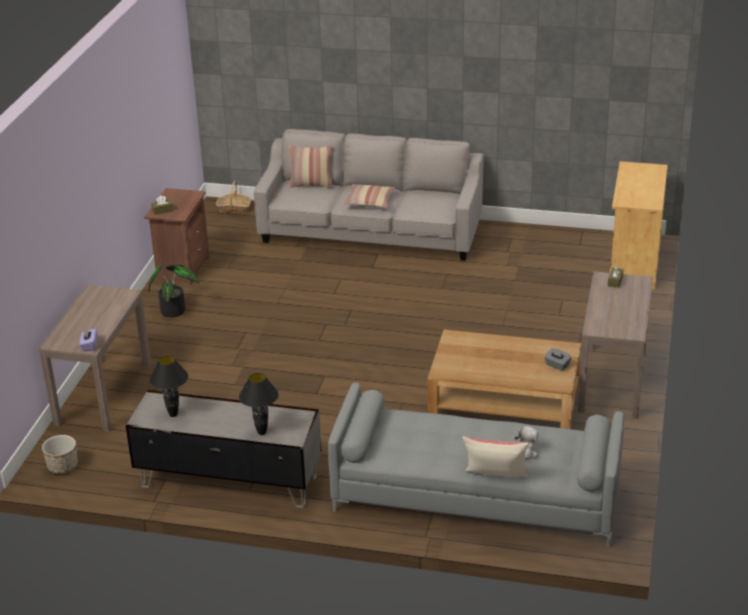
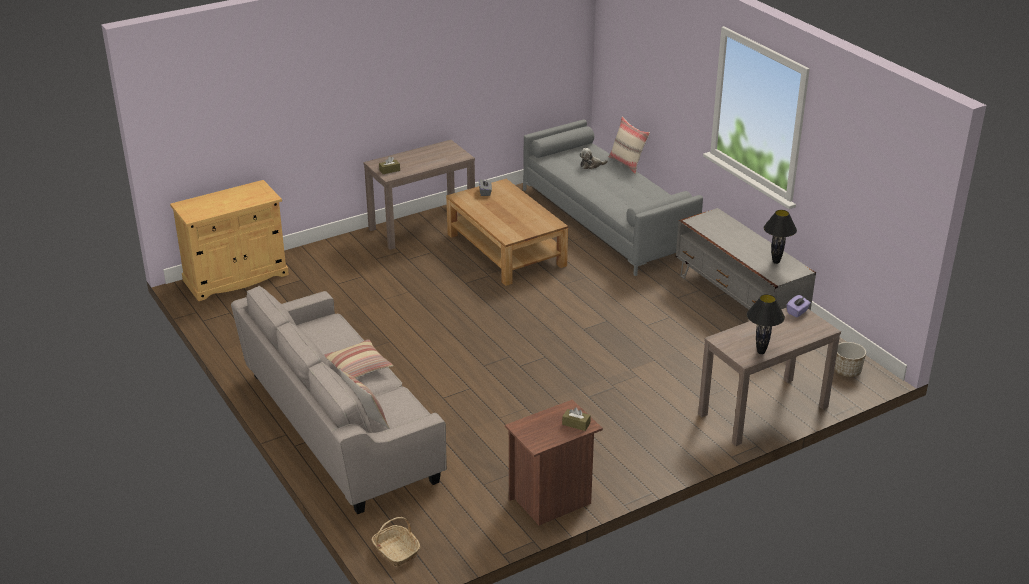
camera: 135 degrees left, 0 degrees up
(175, 310) = (616, 455): potted plant -> none
(261, 433) = (732, 225): black table lamp -> black table lamp (761, 352)

